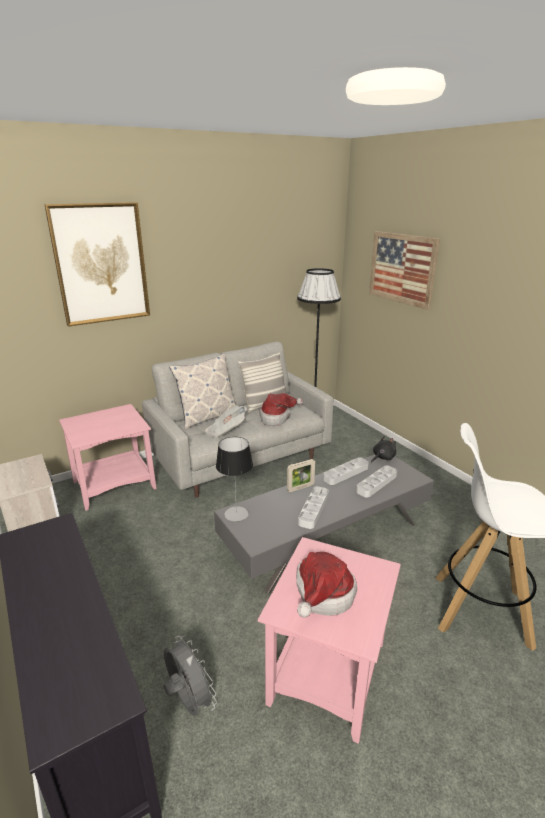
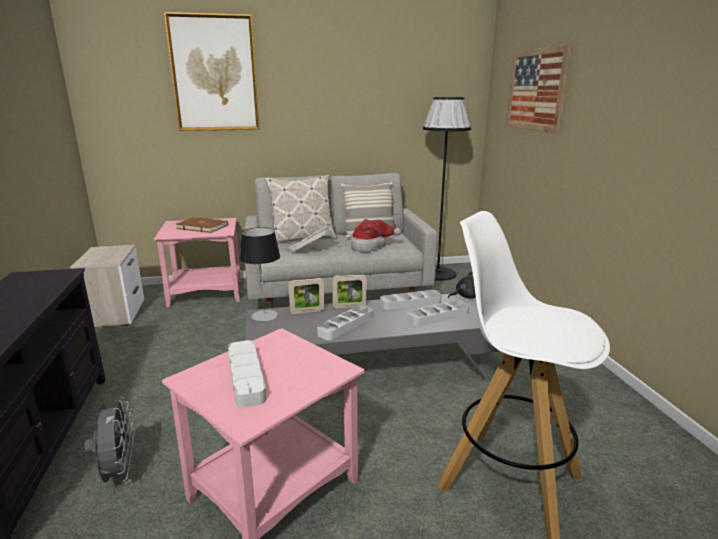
camera: 20 degrees right, 5 degrees down
(109, 422) = (203, 227): none -> brown book
(269, 501) = (307, 311): none -> picture frame
(322, 596) = (246, 376): hat -> grey tray

